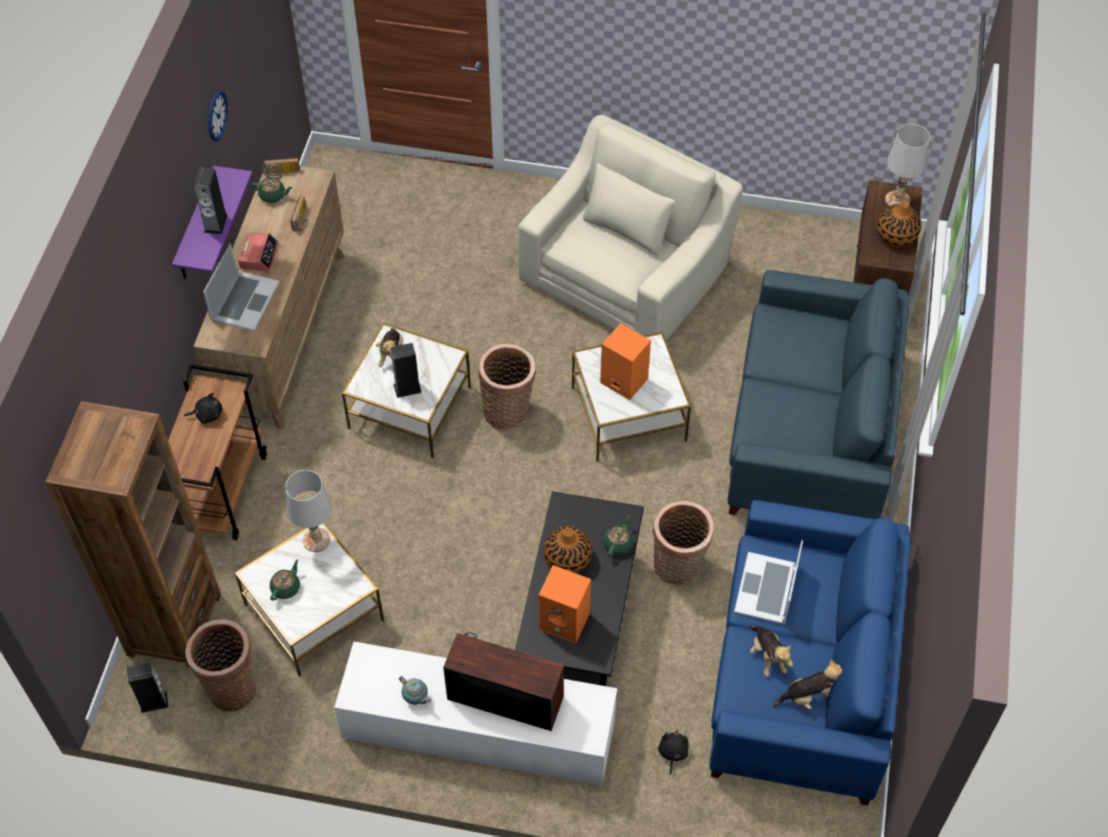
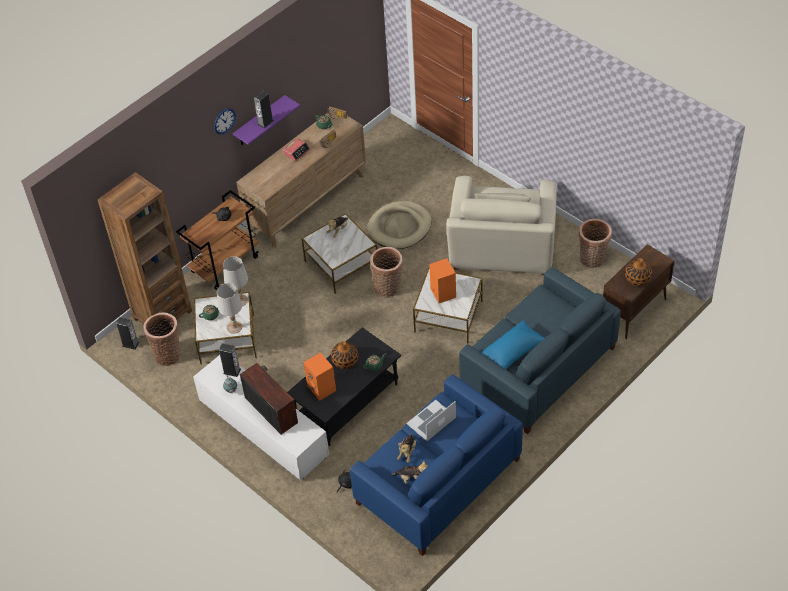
camera: 35 degrees right, 5 degrees down
(217, 115) = (295, 70): wall clock -> wall clock (224, 121)
(244, 301) = (274, 170): laptop -> none
(407, 388) = (333, 249): speaker -> speaker (232, 371)
(456, 310) = (400, 227): none -> beige dog bed
(626, 274) = (502, 246): beige armchair -> beige armchair turned 120 degrees clockwise
(678, 568) = (416, 401): basket -> basket (592, 260)
(798, 424) = (512, 352): none -> blue pillow
(897, 200) = (654, 261): white table lamp -> white table lamp (234, 327)

